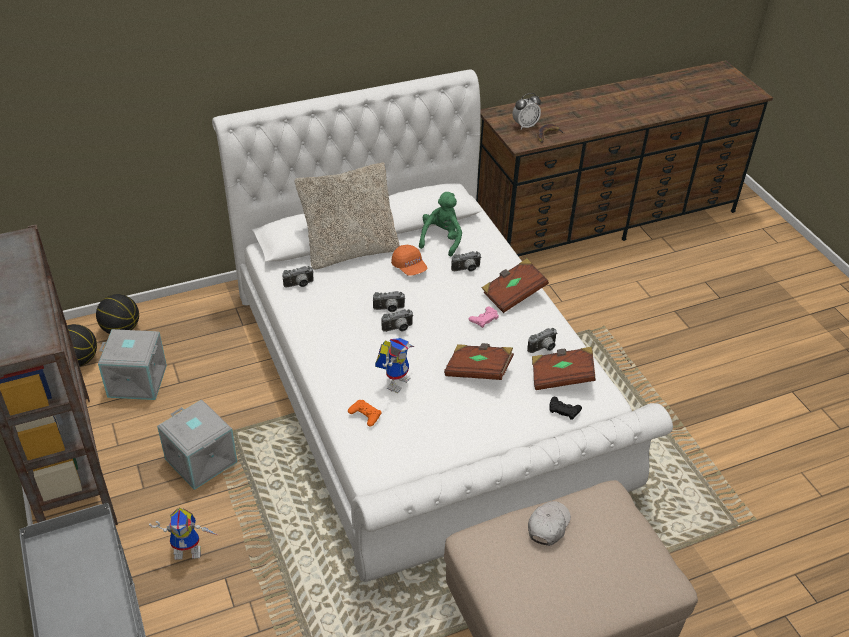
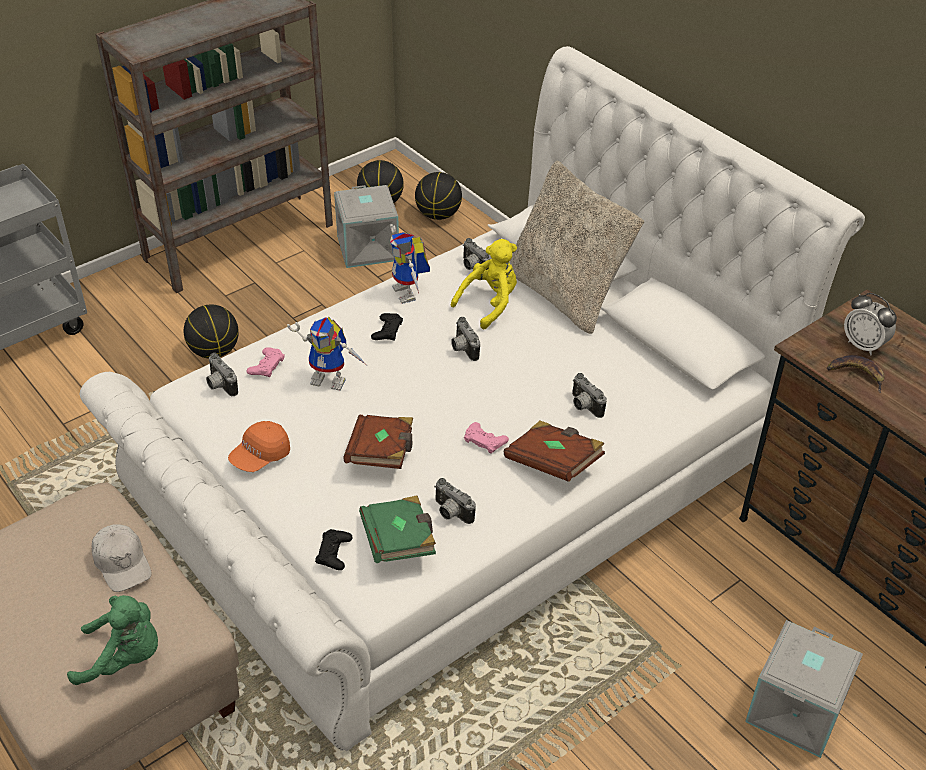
camera: 75 degrees right, 0 degrees up
(190, 549) = (155, 348): toy robot -> toy robot (410, 293)
(202, 460) = (273, 324): grey storage box -> grey storage box (797, 711)
(217, 506) = (214, 351): none -> basketball
(345, 286) = (490, 304): none -> yellow plush toy
(351, 343) = (387, 330): none -> black game controller
(365, 415) = (266, 366): orange game controller -> pink game controller
(398, 329) = (429, 364): camera -> camera (219, 385)
(409, 267) = (558, 351): orange cap -> orange cap (260, 456)
(441, 239) = (637, 370): green plush toy -> green plush toy (124, 658)
(548, 525) = (122, 563): white cap -> white cap turned 45 degrees clockwise
(561, 377) = (399, 541): brown book -> green book

